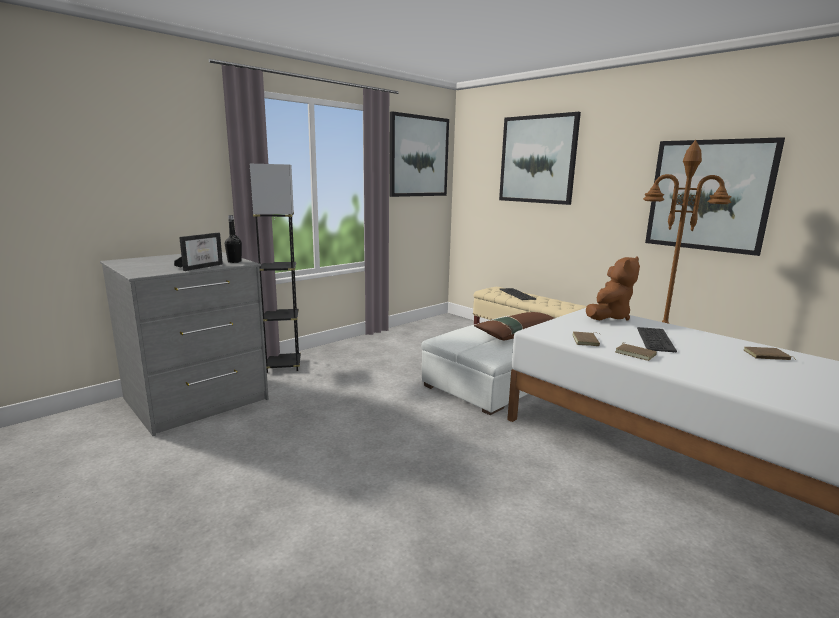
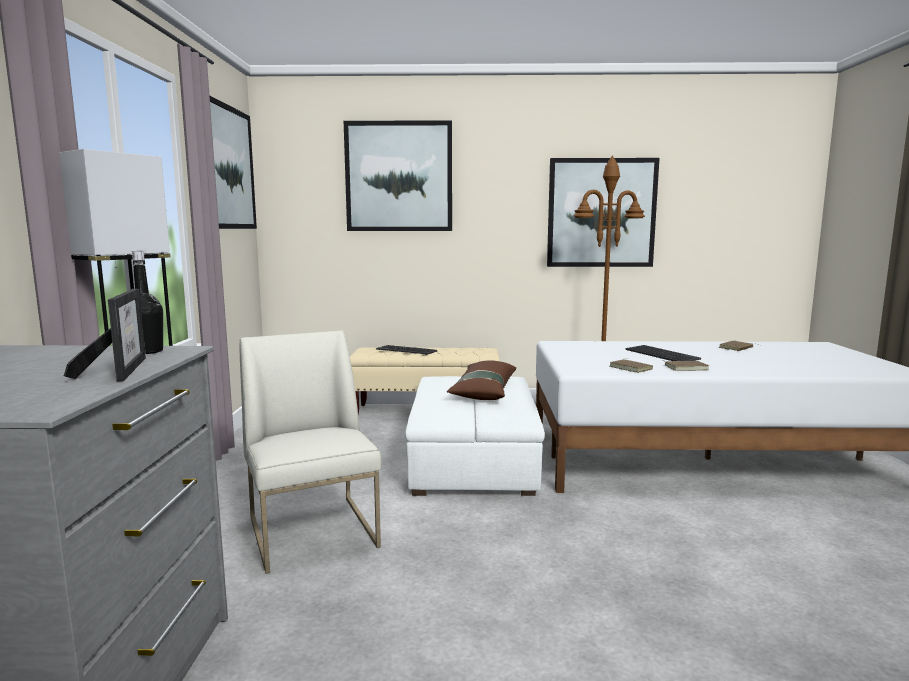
camera: 45 degrees left, 5 degrees down
(351, 382) = (314, 532): none -> white chair
(608, 317) = (580, 346): brown plush toy -> none

